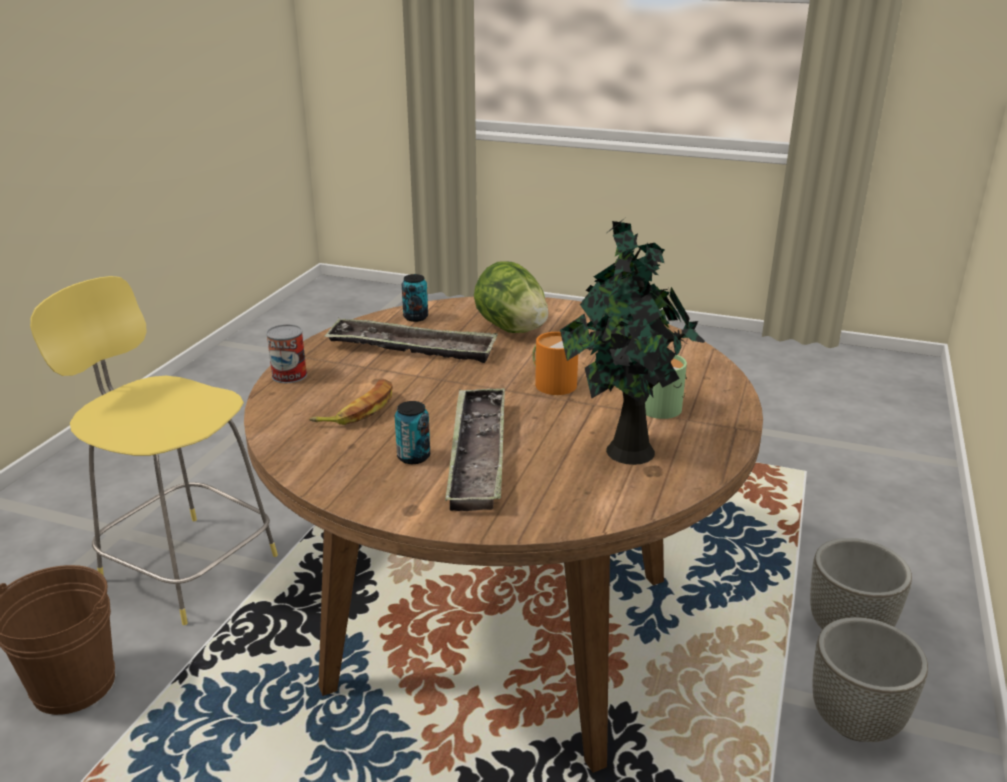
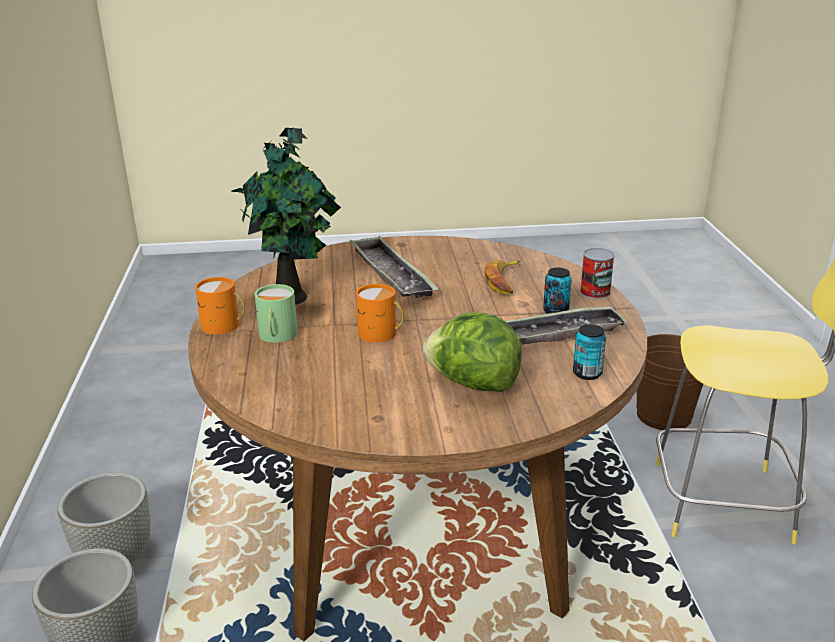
camera: 155 degrees right, 0 degrees up
(413, 457) = (430, 265): can -> can (556, 311)
(720, 431) = (224, 325): none -> orange mug

